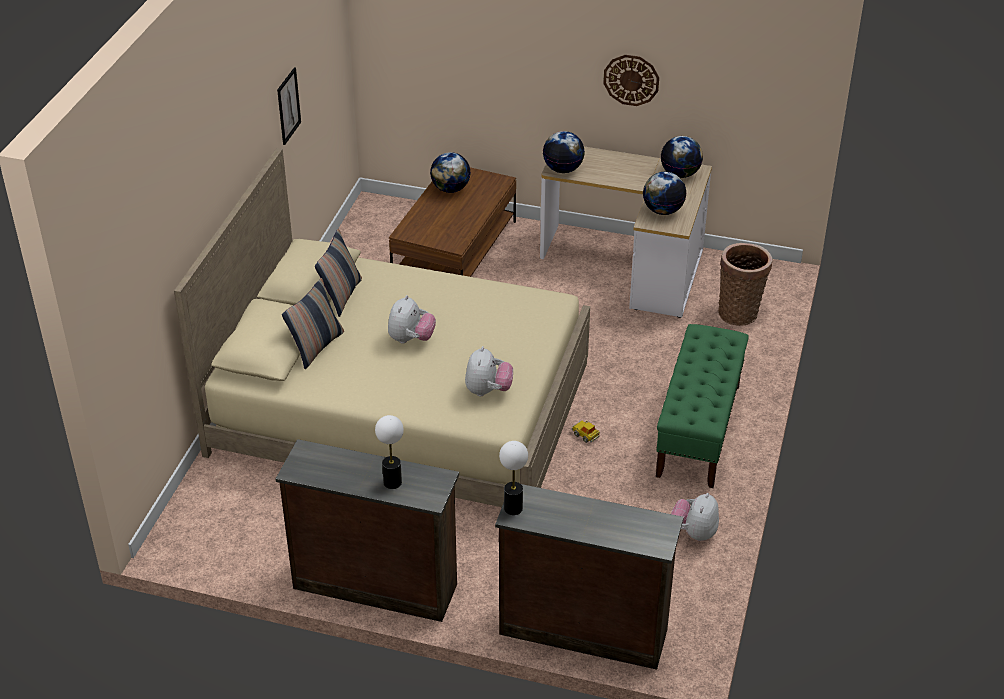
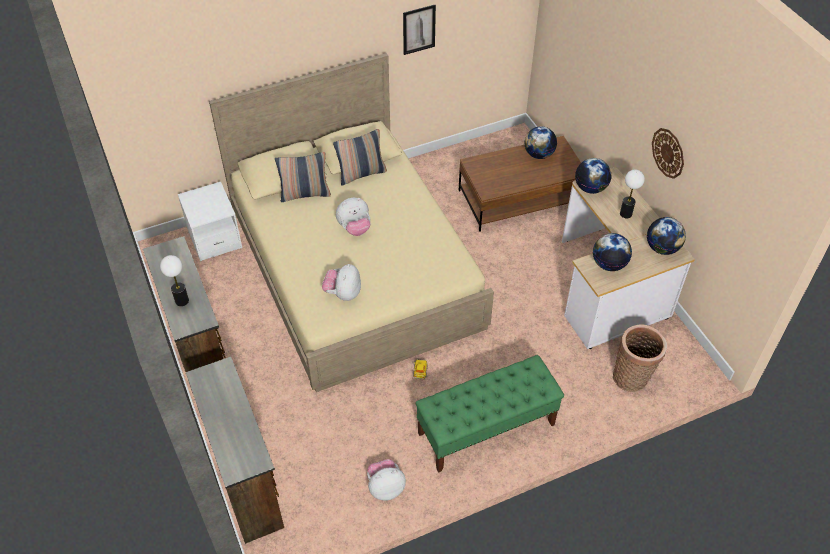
camera: 50 degrees right, 10 degrees up
(218, 490) = (214, 238): none -> white nightstand
(488, 391) = (343, 293): plush toy -> plush toy turned 135 degrees clockwise
(513, 508) = (206, 372): table lamp -> table lamp (626, 213)

